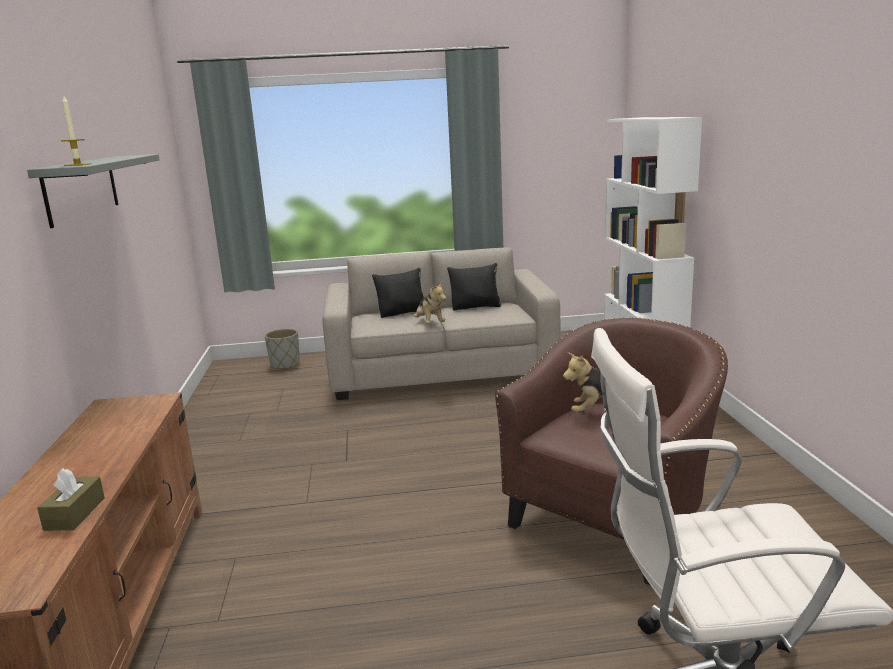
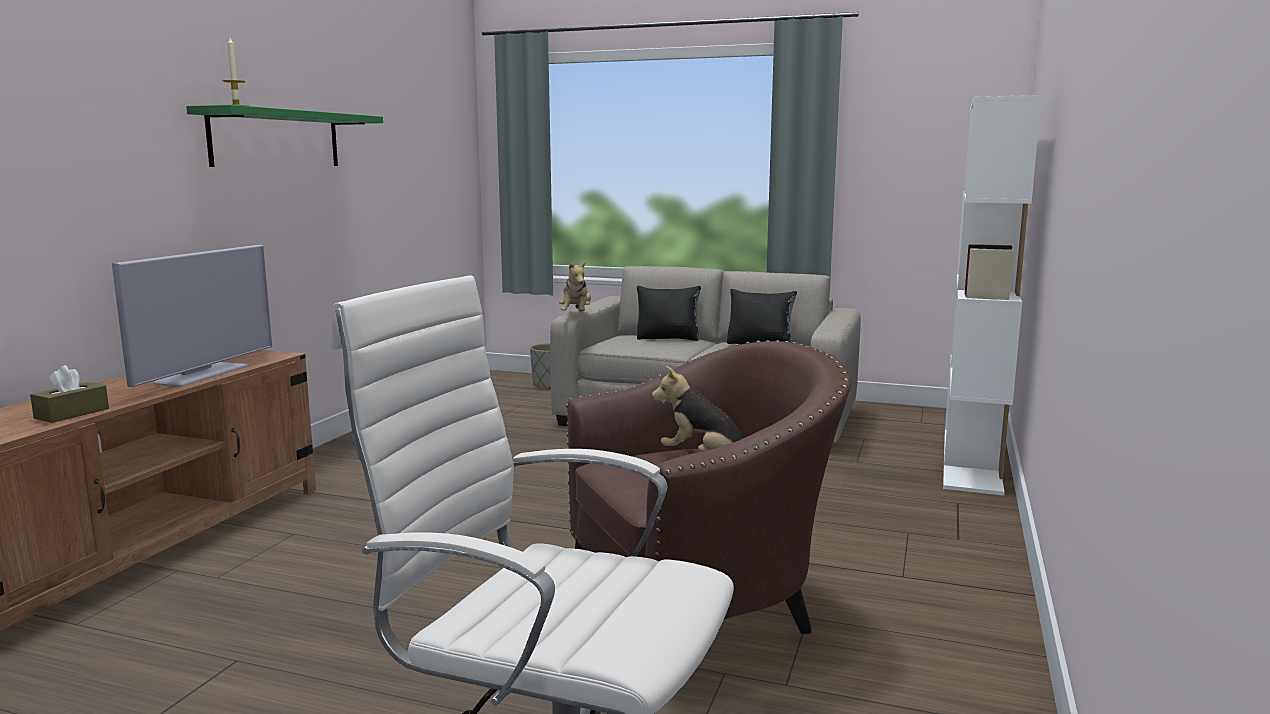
camera: 25 degrees right, 5 degrees down
(82, 188) = (276, 139): grey shelf -> green shelf
(126, 437) = (202, 375): none -> television
(429, 323) = (678, 351): plush toy -> plush toy (576, 314)

